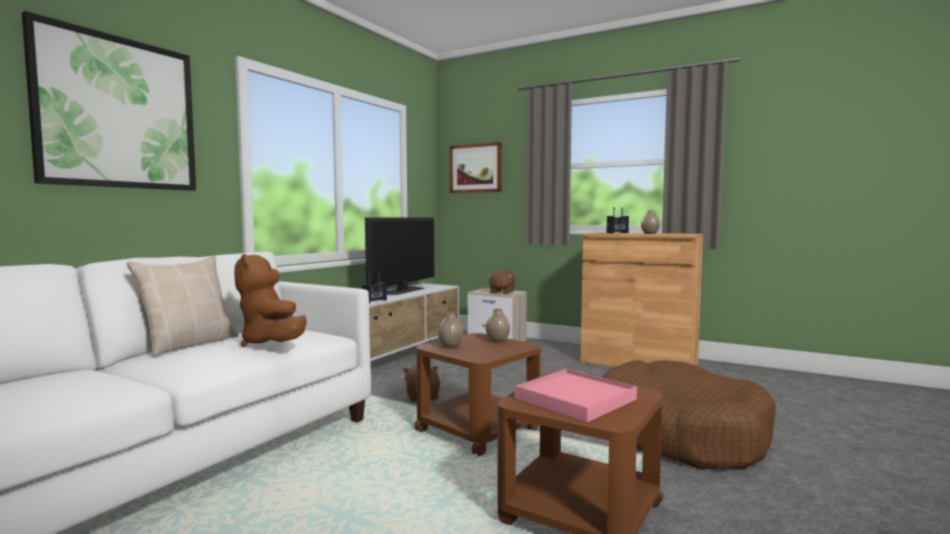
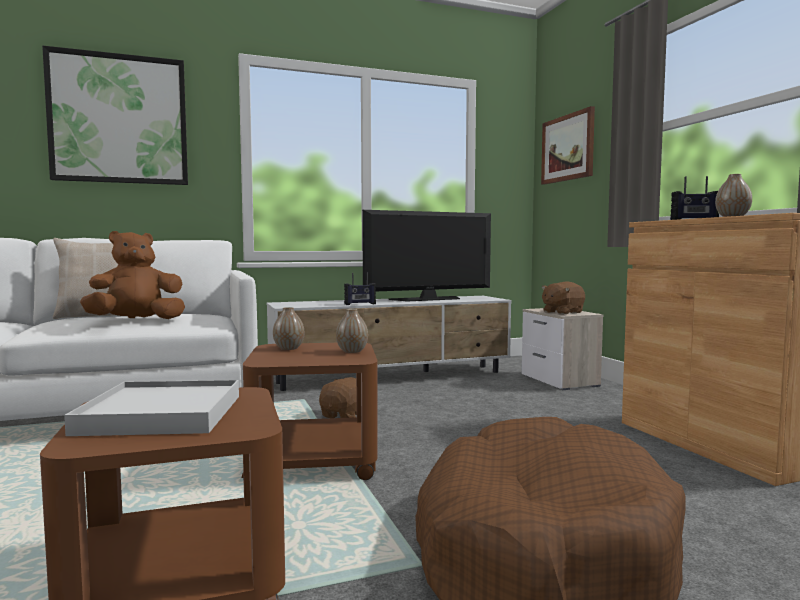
camera: 40 degrees right, 0 degrees up
(272, 343) = (136, 321): brown plush toy -> brown plush toy turned 45 degrees clockwise
(575, 399) = (162, 414): pink tray -> white tray

